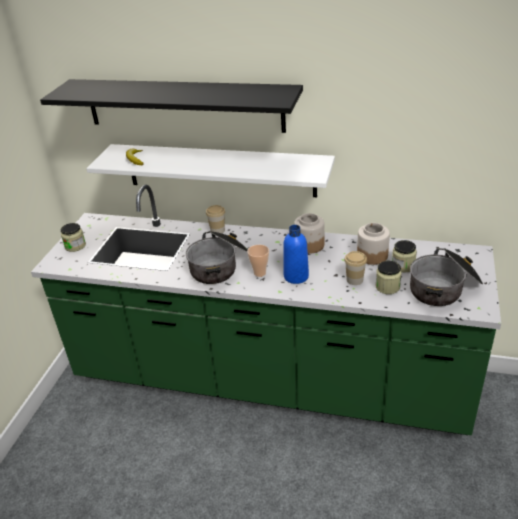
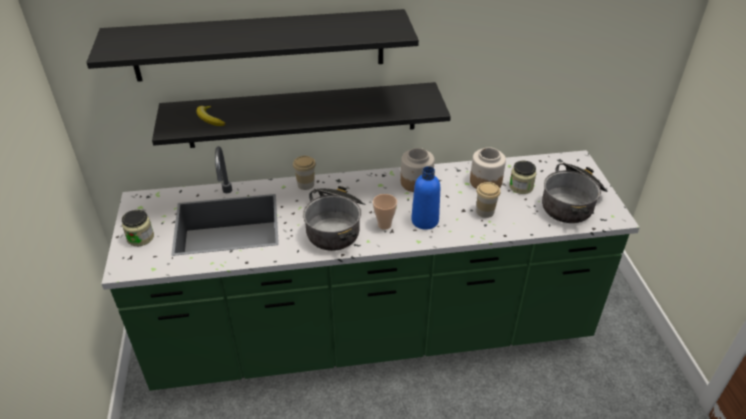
camera: 25 degrees left, 5 degrees up
(220, 170) = (302, 115): white shelf -> black shelf
(387, 287) = (520, 213): jar -> none

